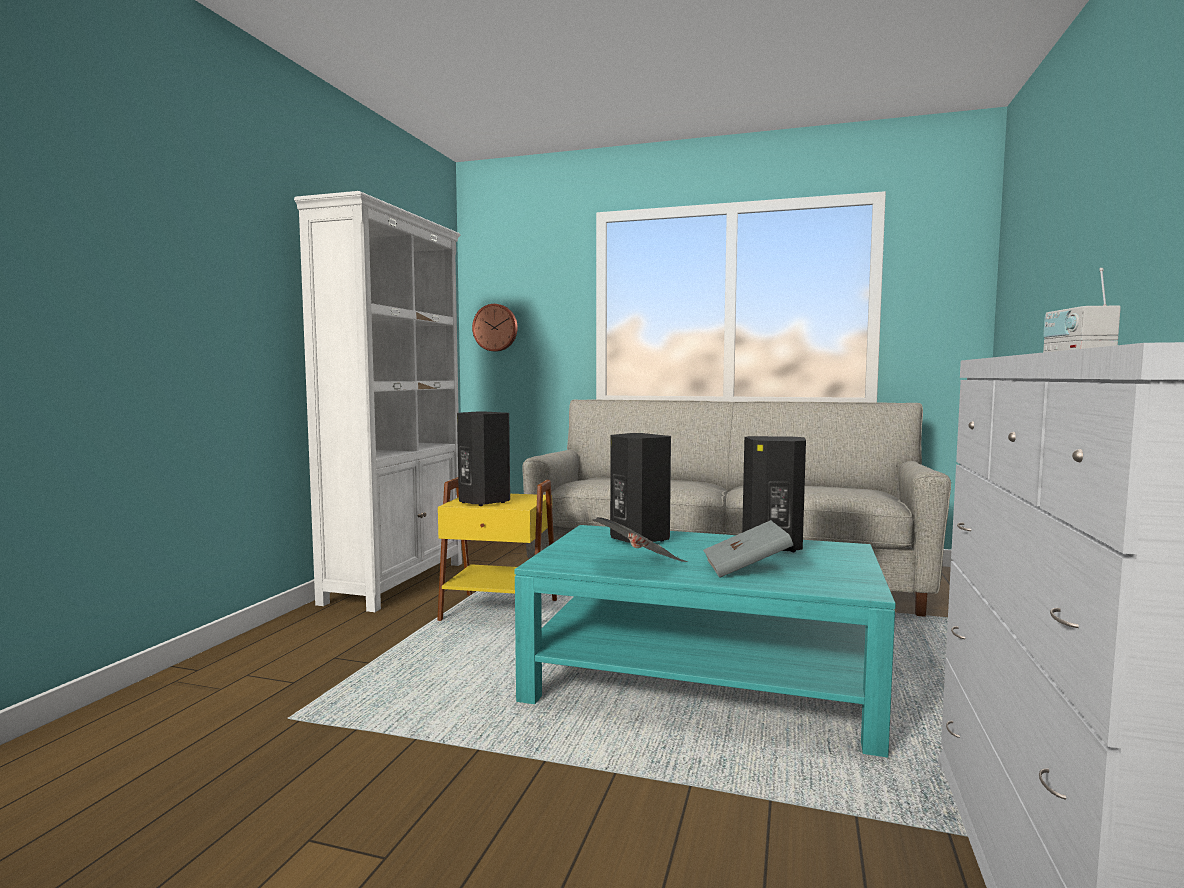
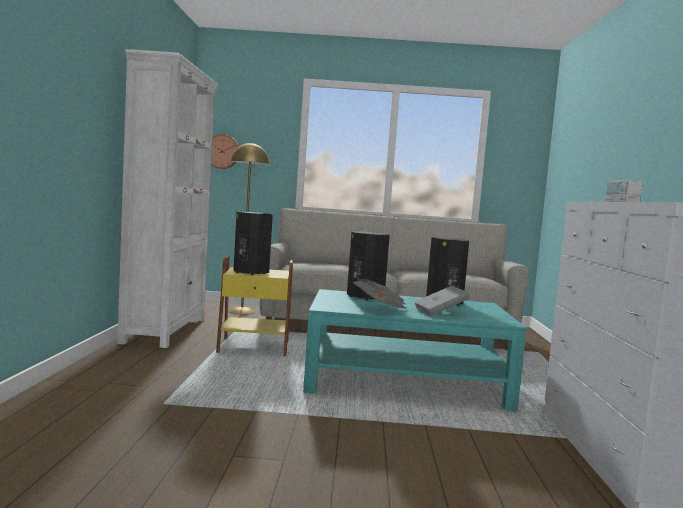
camera: 15 degrees left, 0 degrees up
(524, 549) = (242, 311): none -> yellow floor lamp

